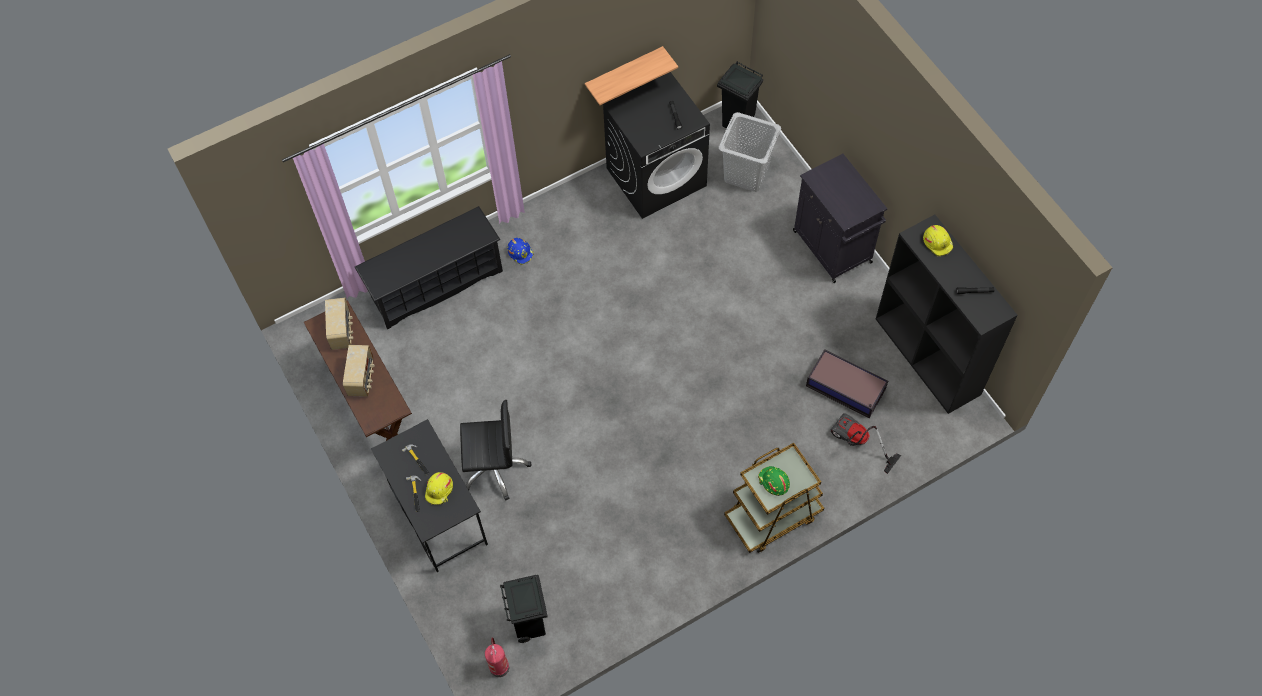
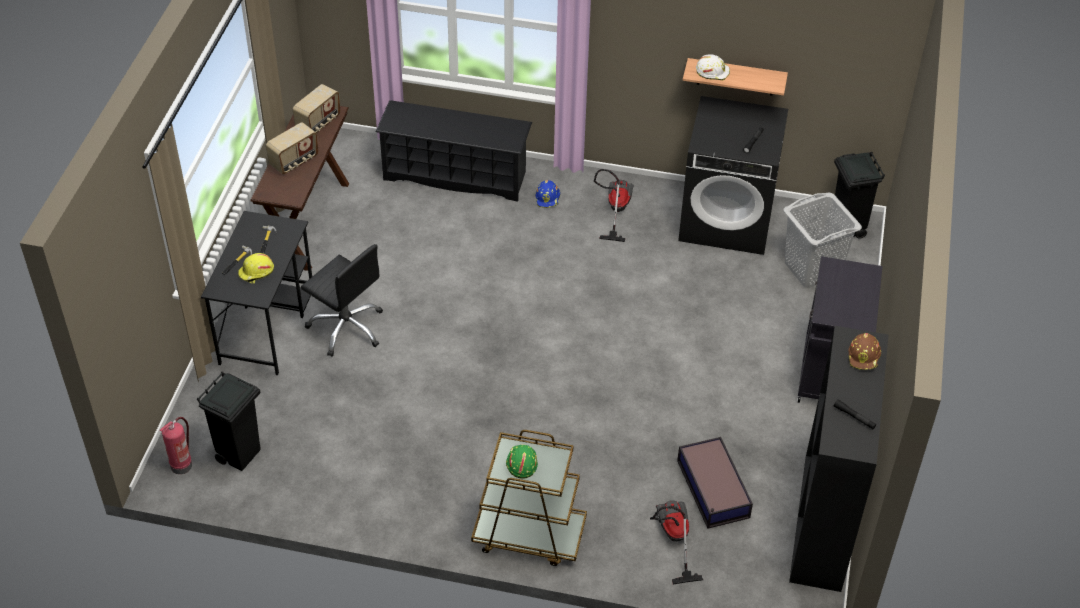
camera: 40 degrees right, 15 degrees down
(575, 226) = (614, 210): none -> vacuum cleaner
(613, 83) = (712, 71): none -> white hard hat
(937, 242) = (864, 356): yellow hard hat -> brown hard hat

